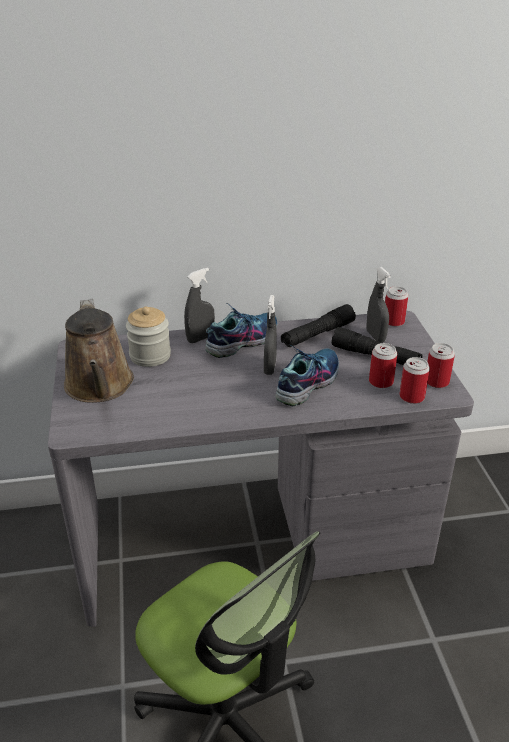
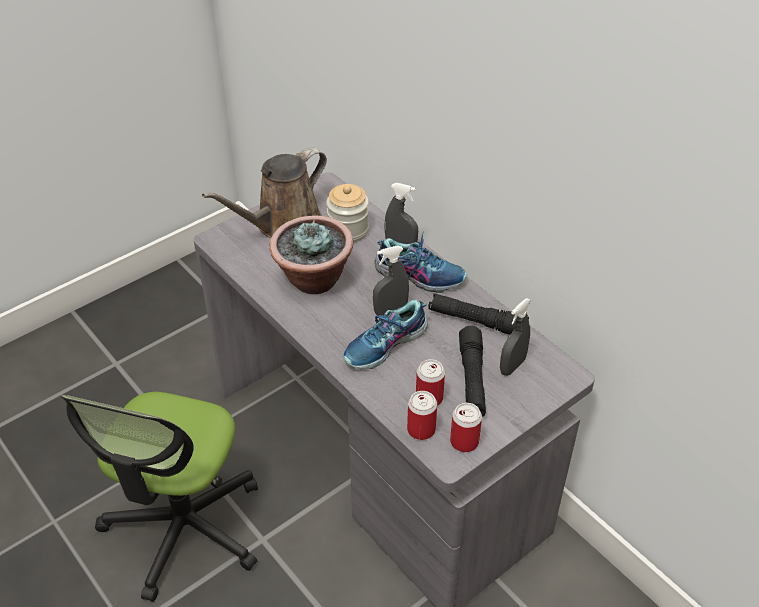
camera: 60 degrees right, 10 degrees up
(192, 393) = (313, 280): none -> potted plant
(307, 383) = (386, 345): shoe -> shoe turned 135 degrees clockwise
(393, 322) = (556, 371): can -> none

